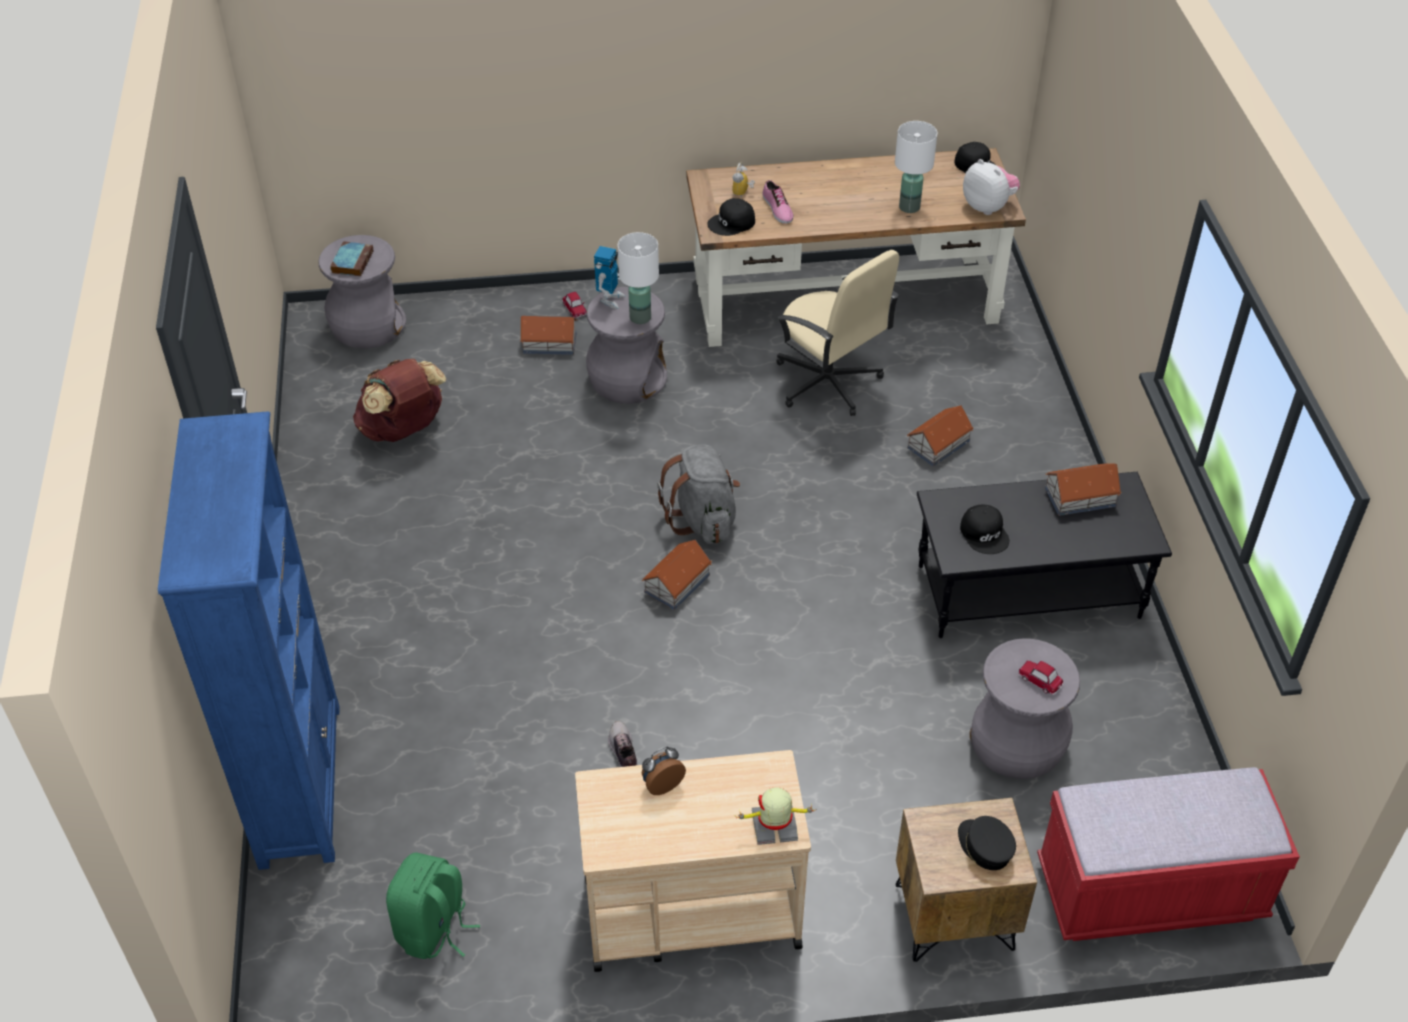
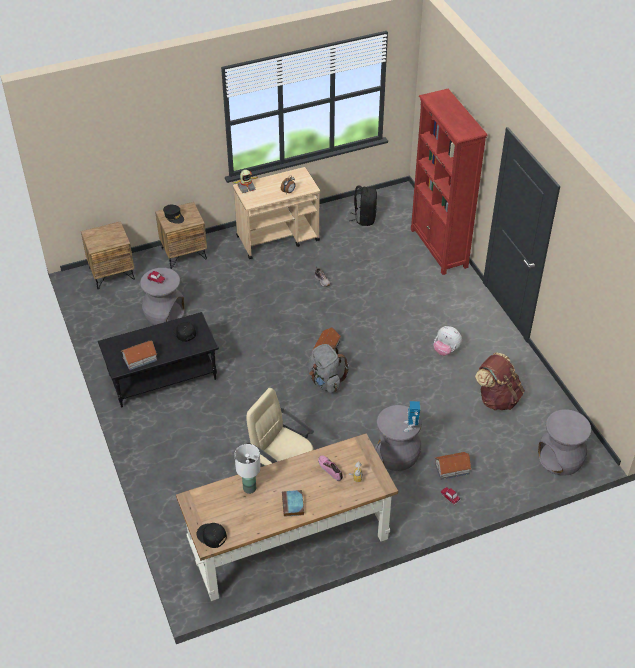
camera: 165 degrees right, 0 degrees up
(300, 783) = (439, 248): blue bookcase -> red bookcase
(352, 261) = (568, 422): book -> book (293, 505)
(434, 930) = (364, 218): green backpack -> black backpack
(639, 317) = (389, 418): white table lamp -> none
(732, 223) = (353, 452): black cap -> none
(939, 444) = (215, 448): toy house -> none
(988, 206) = (200, 499): plush toy -> plush toy (446, 350)
(1150, 892) = (112, 273): red bench -> brown nightstand

